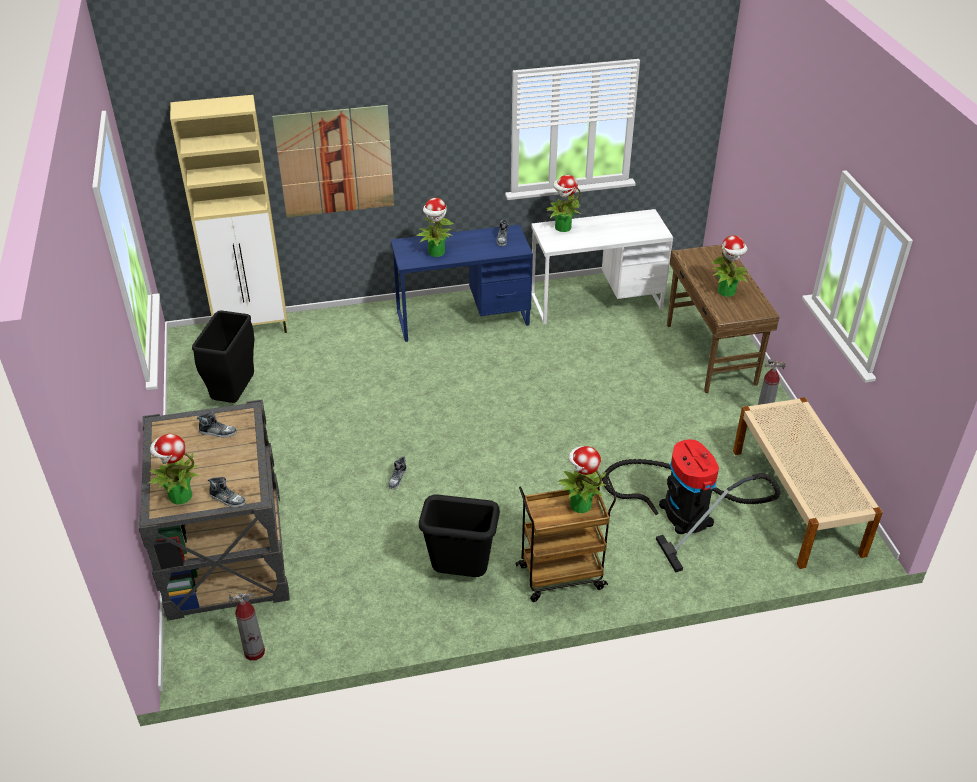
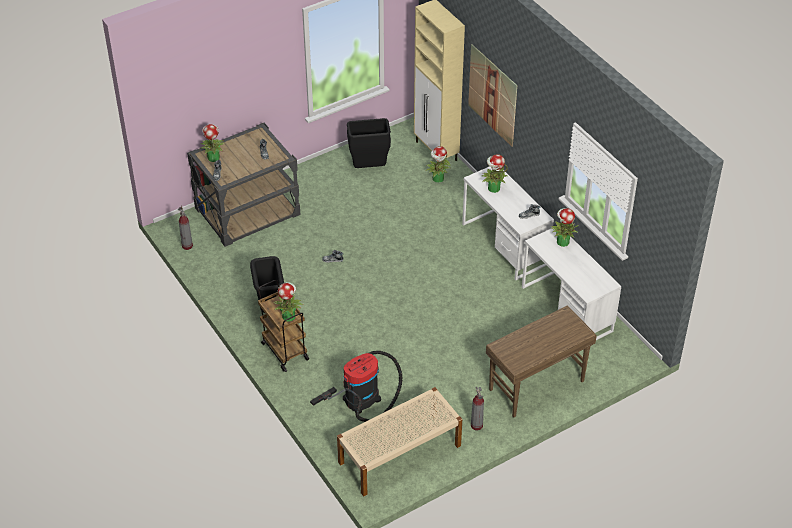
camera: 70 degrees right, 5 degrees up
(463, 318) = (504, 244): blue desk -> white desk
(727, 291) = (529, 343): potted plant -> potted plant (438, 179)

